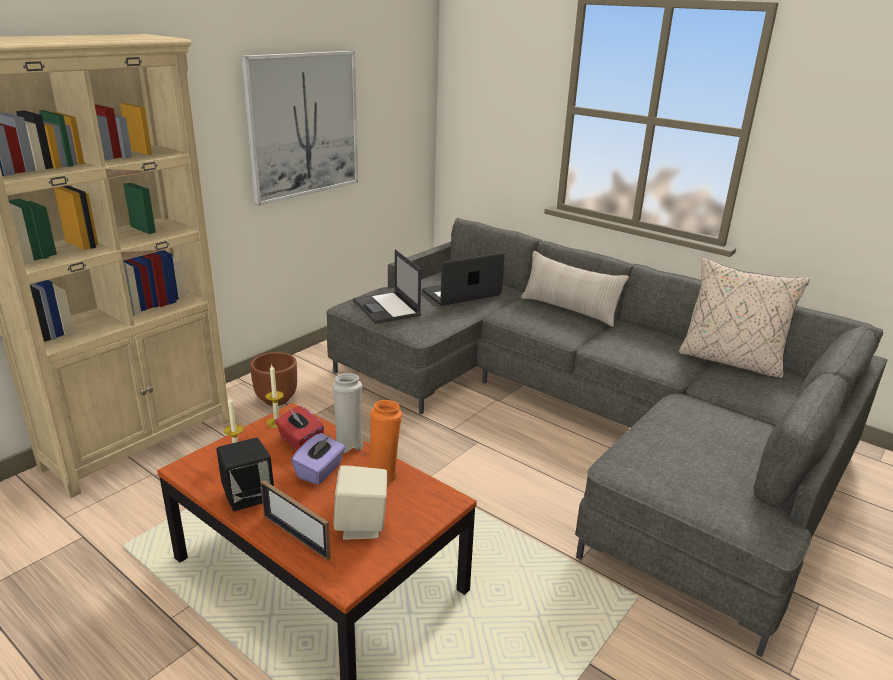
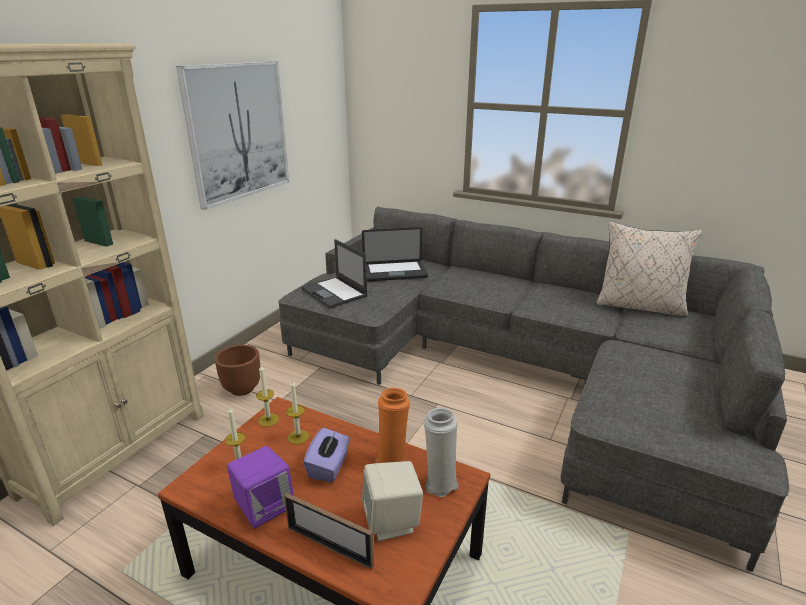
camera: 10 degrees left, 0 degrees up
(248, 496) = (264, 507): black speaker -> purple speaker
(300, 441) = (298, 437): red tissue box -> candle
(348, 444) = (347, 432): white vase -> white vase (439, 483)
(461, 294) = (395, 272): laptop -> laptop turned 150 degrees counterclockwise
(569, 309) = (490, 276): beige pillow -> none

